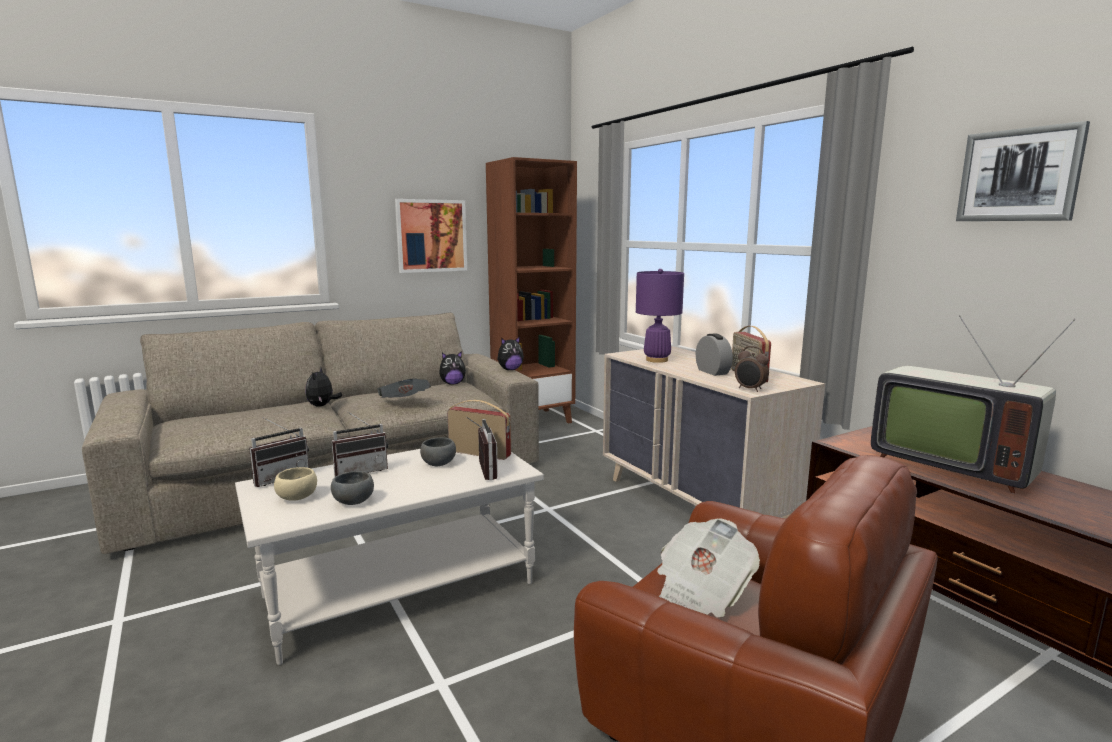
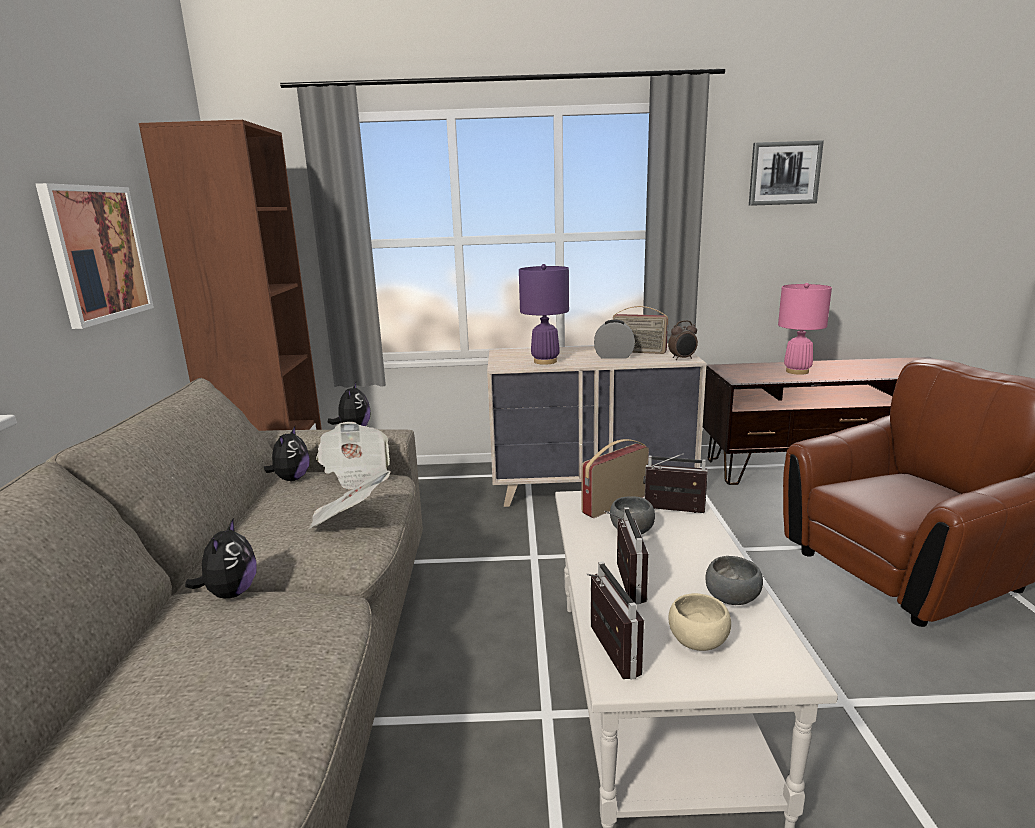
camera: 60 degrees left, 5 degrees up
(322, 406) = (230, 593): plush toy -> plush toy turned 120 degrees counterclockwise
(701, 592) = (890, 495): newspaper -> newspaper (356, 473)
(950, 465) = (797, 371): television -> pink table lamp

